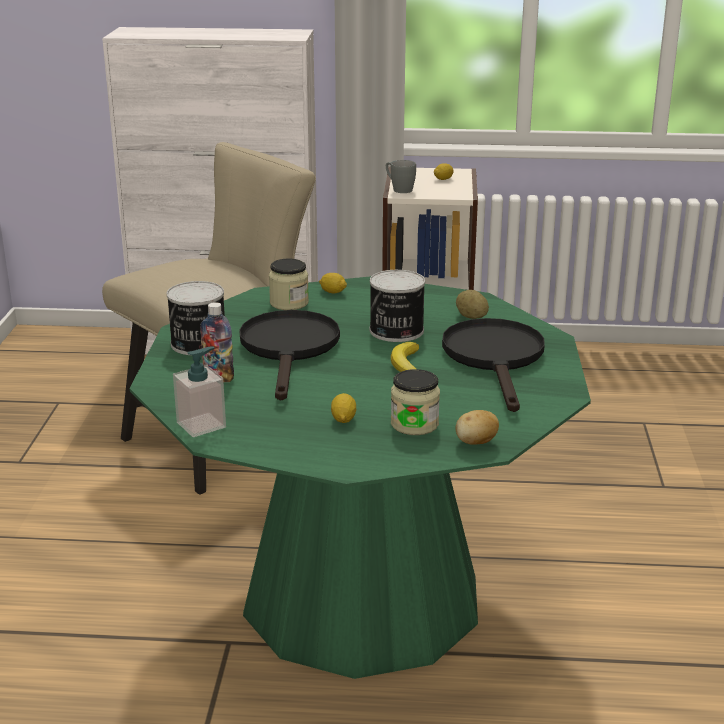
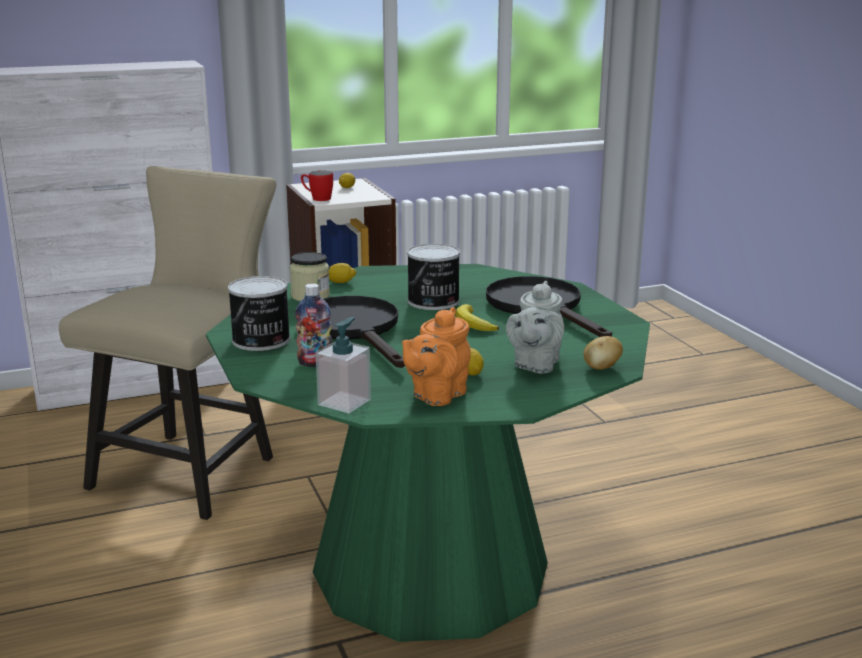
camera: 25 degrees left, 5 degrees down
(286, 437) = (436, 396): none -> orange teapot
(399, 189) = (317, 198): grey mug -> red mug
(414, 424) = (535, 365): jar -> grey teapot
(471, 317) = (484, 282): potato -> none

